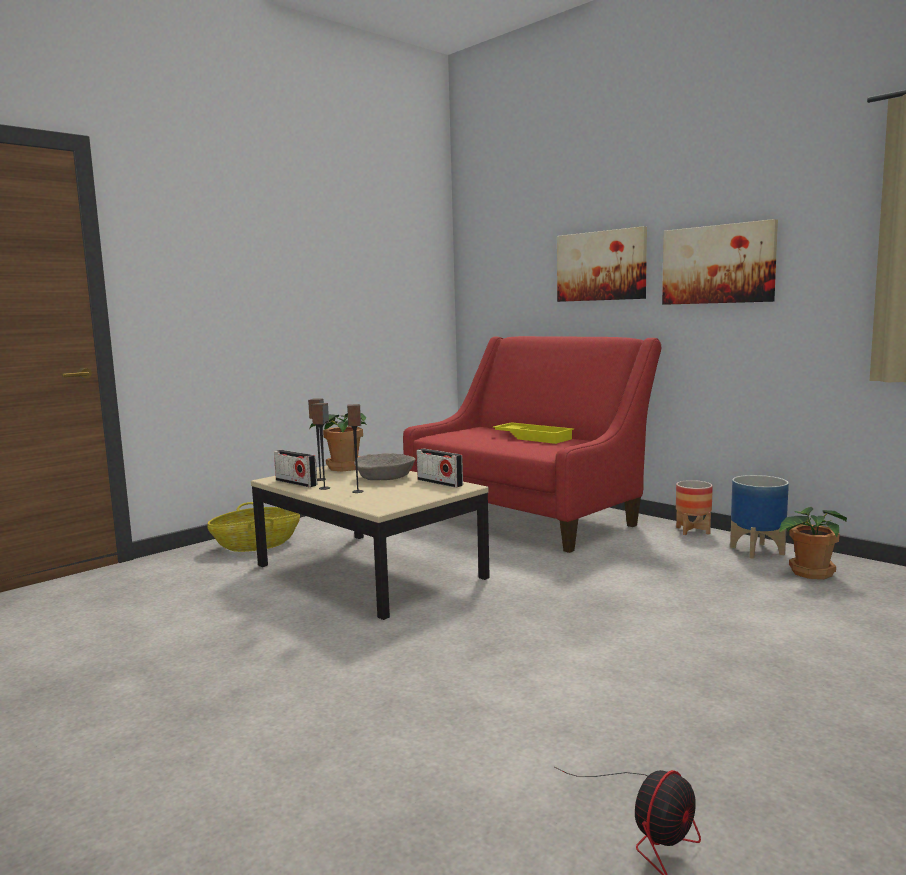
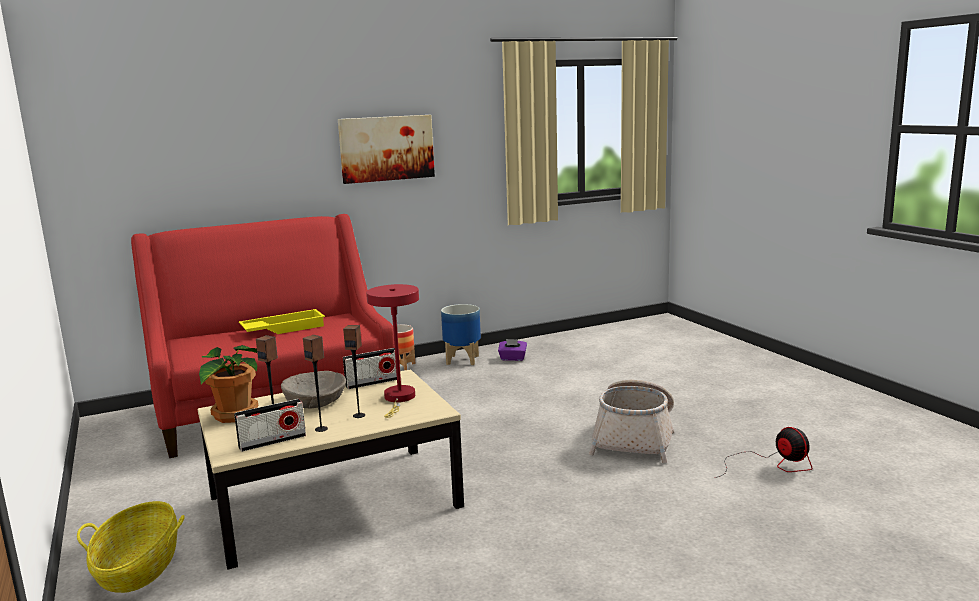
camera: 70 degrees left, 5 degrees up
(404, 495) = (399, 398): none -> red table lamp
(601, 266) = (270, 150): picture -> none
(638, 687) = (635, 438): none -> basket
(809, 572) = (512, 358): potted plant -> purple tissue box

